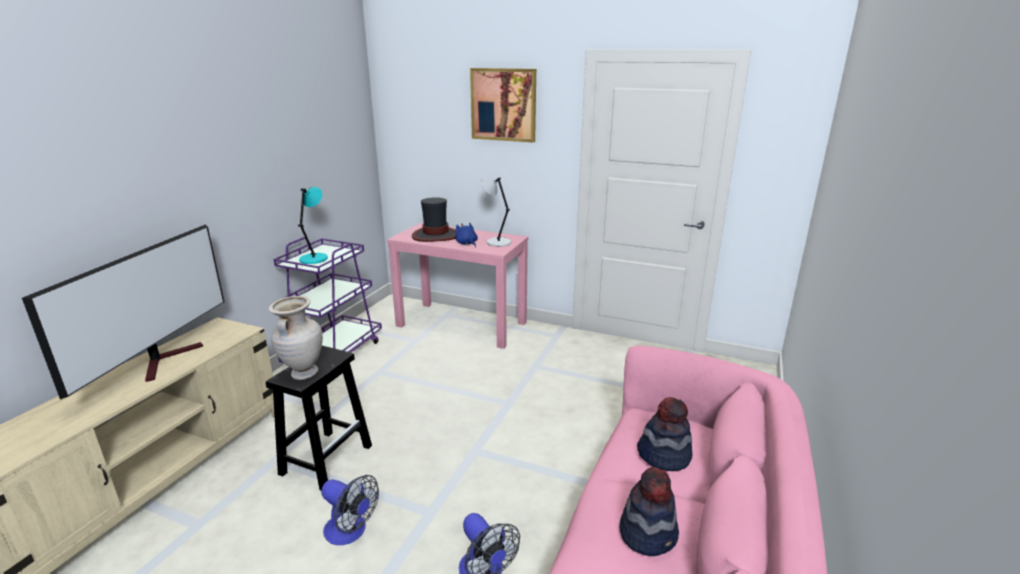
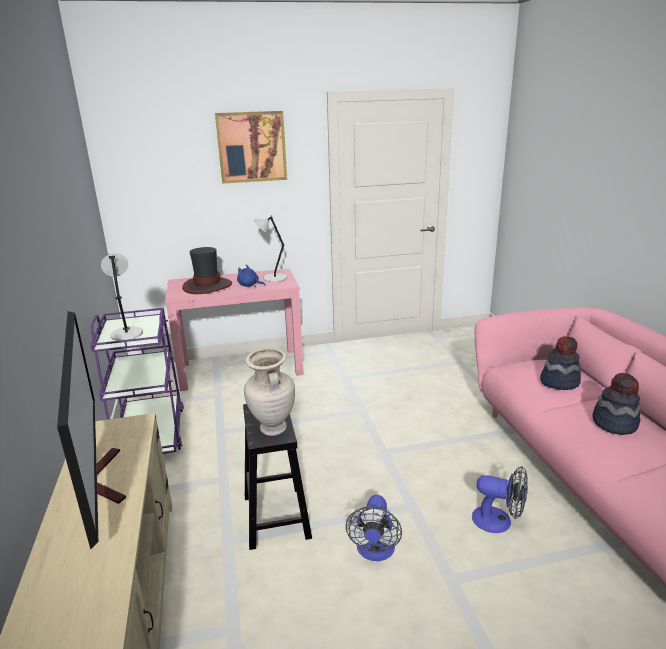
camera: 35 degrees left, 0 degrees up
(314, 258) = (126, 333): turquoise table lamp -> grey table lamp
(350, 532) = (375, 551): fan -> fan turned 105 degrees clockwise

